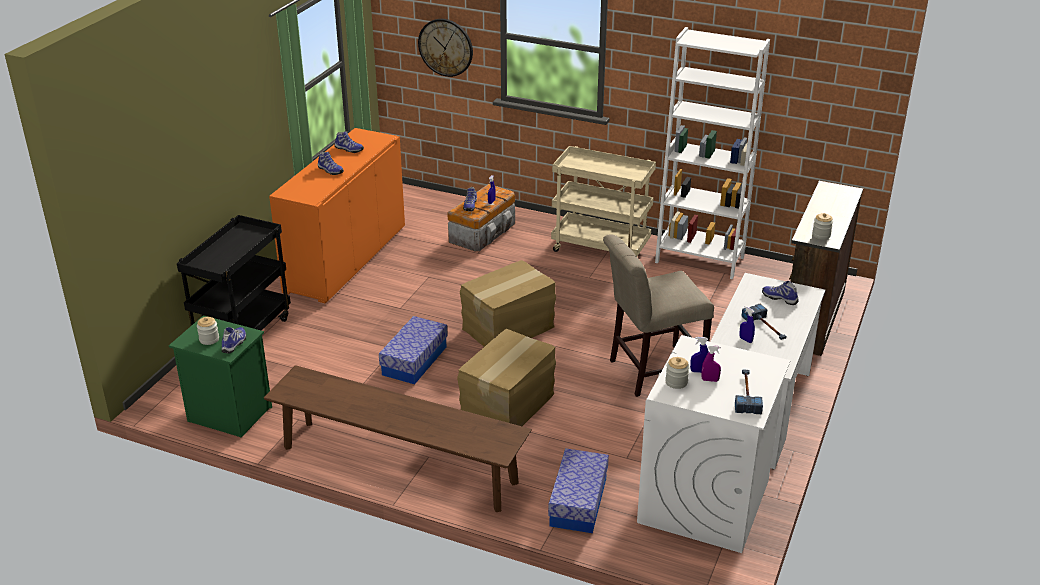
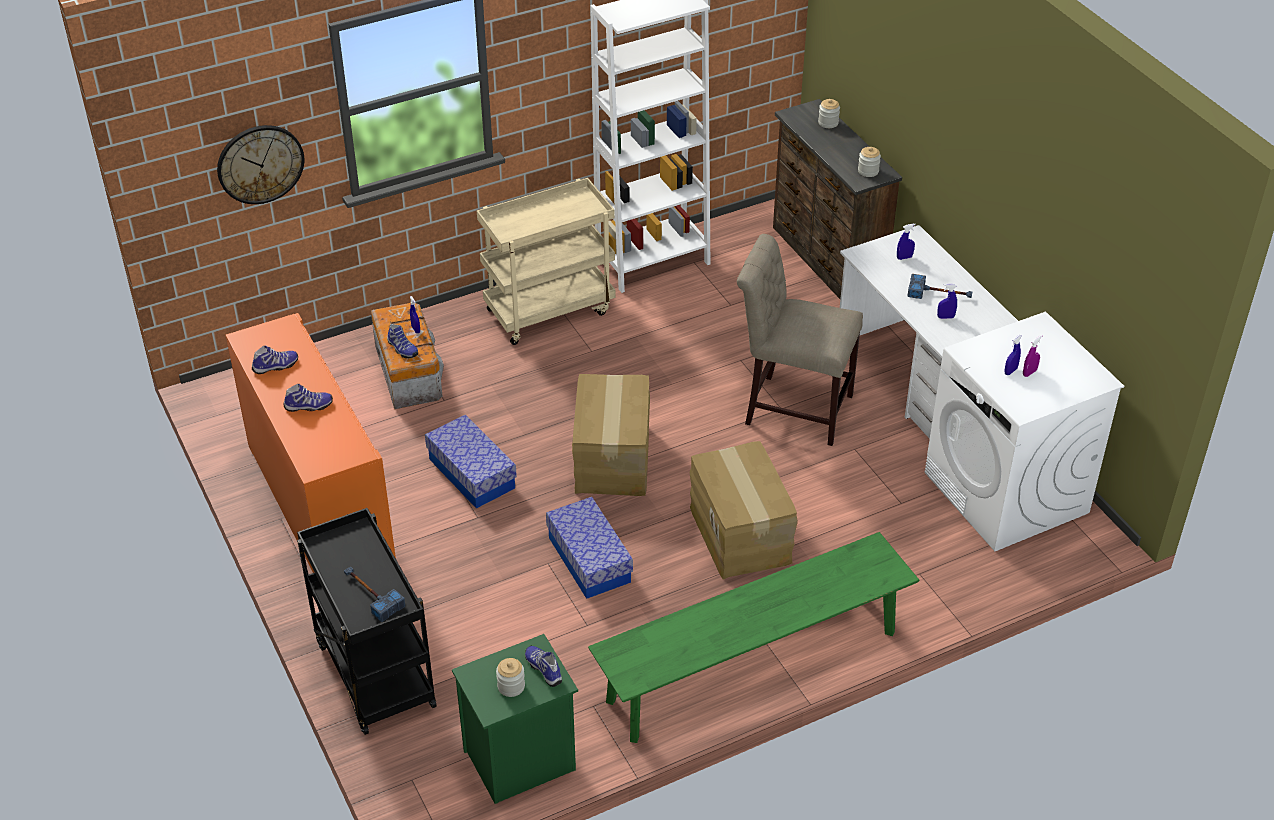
camera: 50 degrees left, 10 degrees up
(398, 465) = (752, 667): brown bench -> green bench
(578, 502) = (931, 572): storage box -> storage box (472, 473)
(651, 371) = (792, 407): beige chair -> beige chair turned 90 degrees clockwise
(676, 382) = (1013, 393): jar -> jar (828, 123)
(746, 394) = (1069, 365): hammer -> hammer (370, 594)
(780, 298) = (904, 257): shoe -> blue spray bottle

